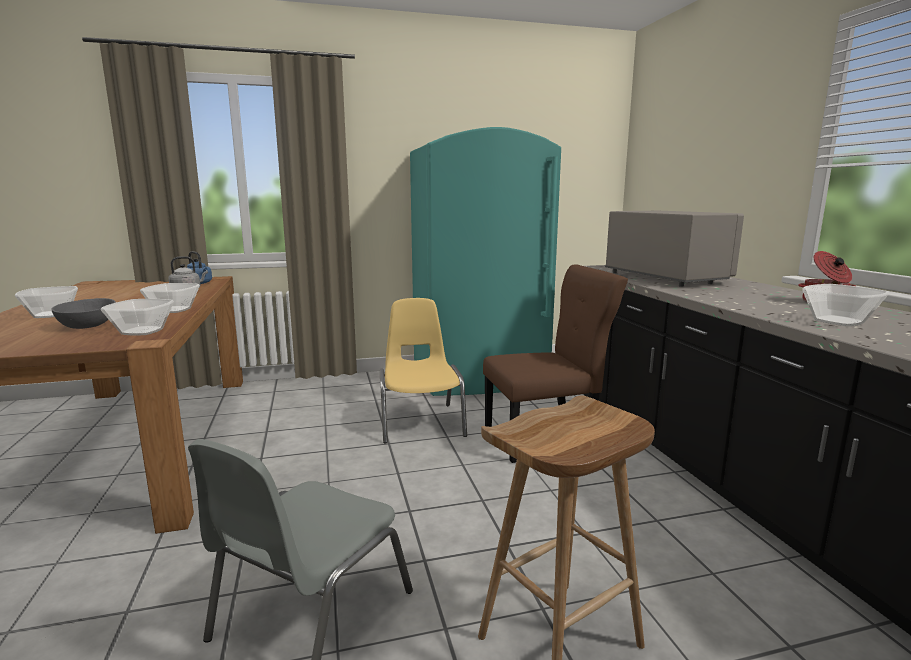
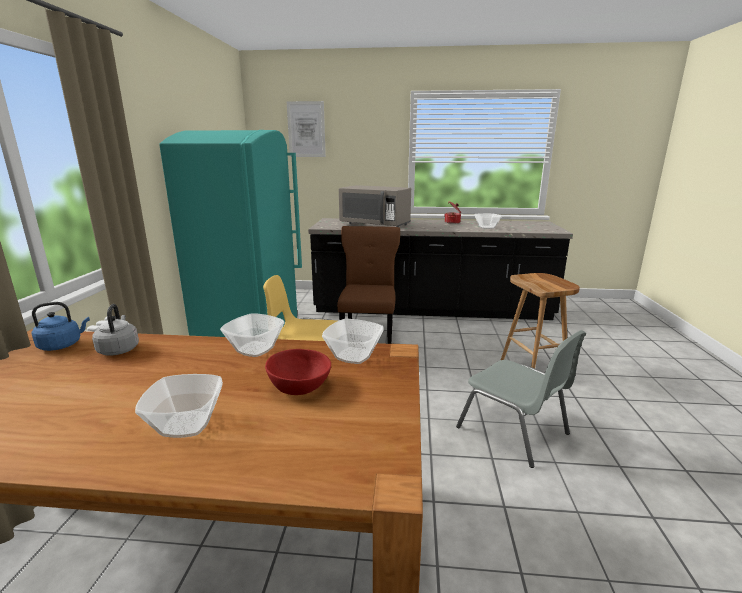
camera: 70 degrees left, 5 degrees up
(87, 326) = (298, 387): grey bowl -> red bowl
(665, 278) = (375, 225): grey microwave -> grey microwave turned 150 degrees counterclockwise
(681, 125) = (306, 129): none -> picture

